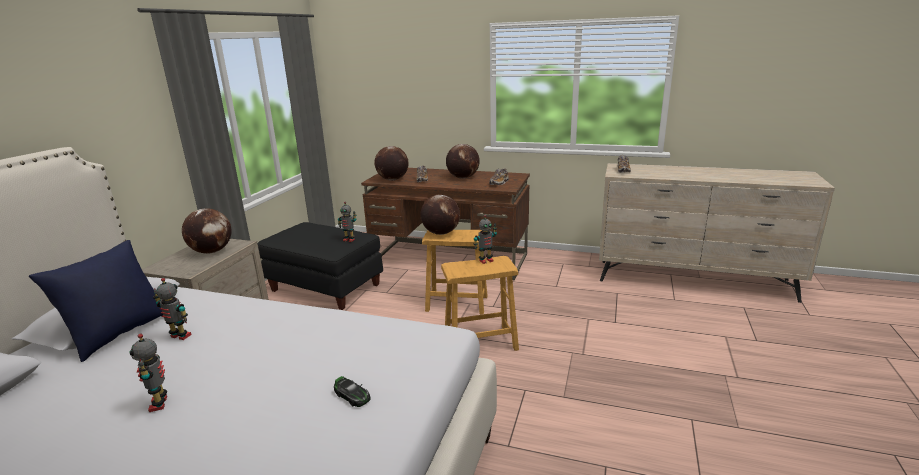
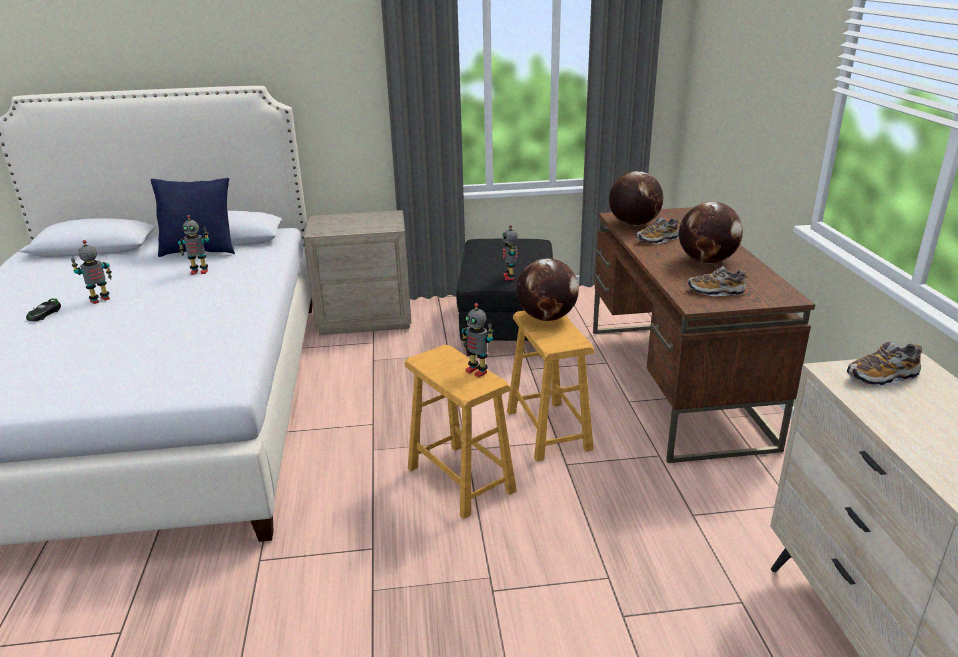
camera: 65 degrees right, 5 degrees up
(179, 337) = (199, 271): toy robot -> toy robot turned 90 degrees clockwise
(212, 251) = (366, 223): globe -> none
(352, 395) = (109, 367): toy car -> toy car (44, 314)

